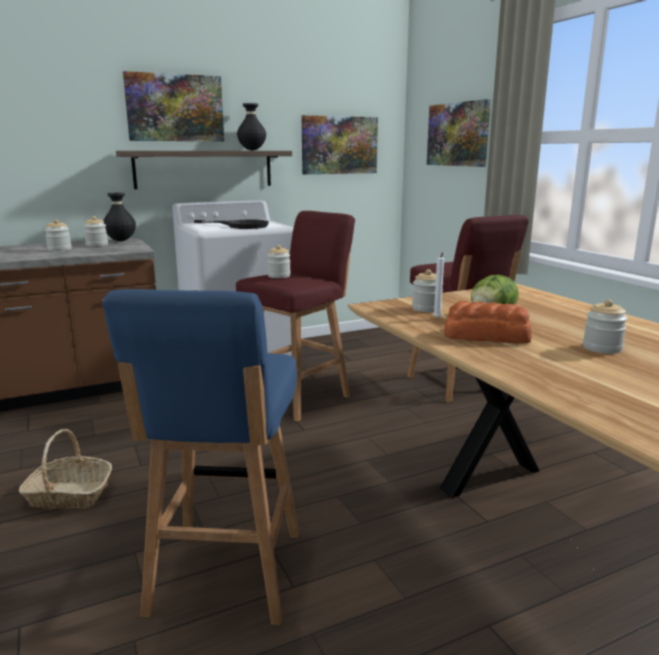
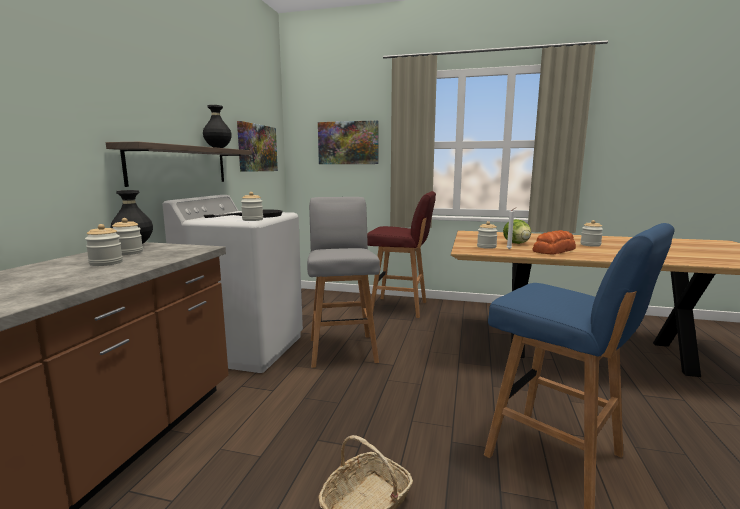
camera: 50 degrees left, 5 degrees down
(175, 108) = (155, 101): picture -> none
(279, 276) = (337, 250): jar -> jar (252, 220)
(299, 397) = (342, 349): red stool -> grey stool

